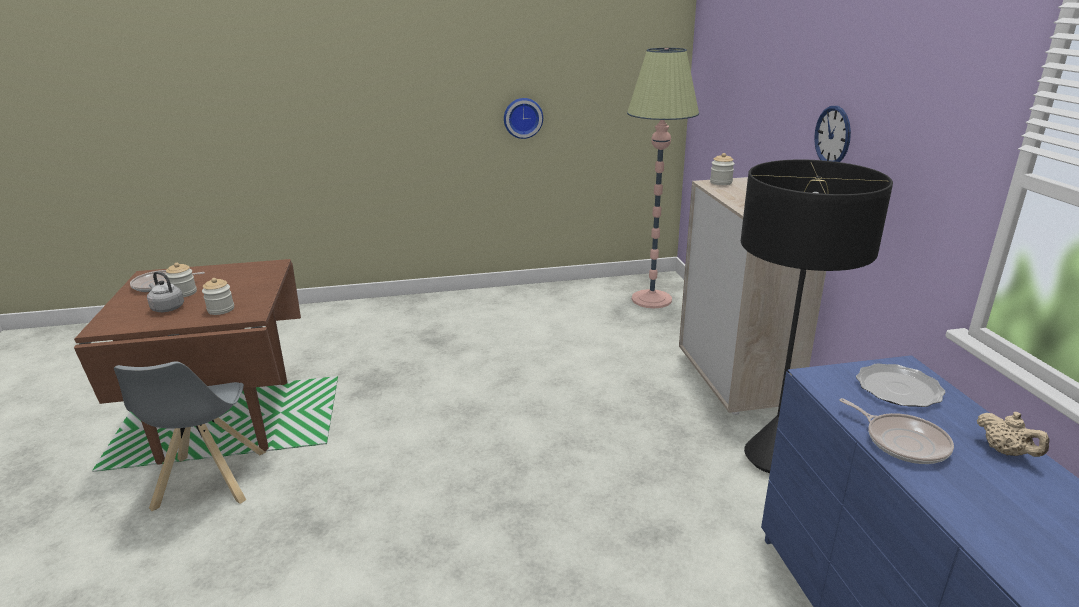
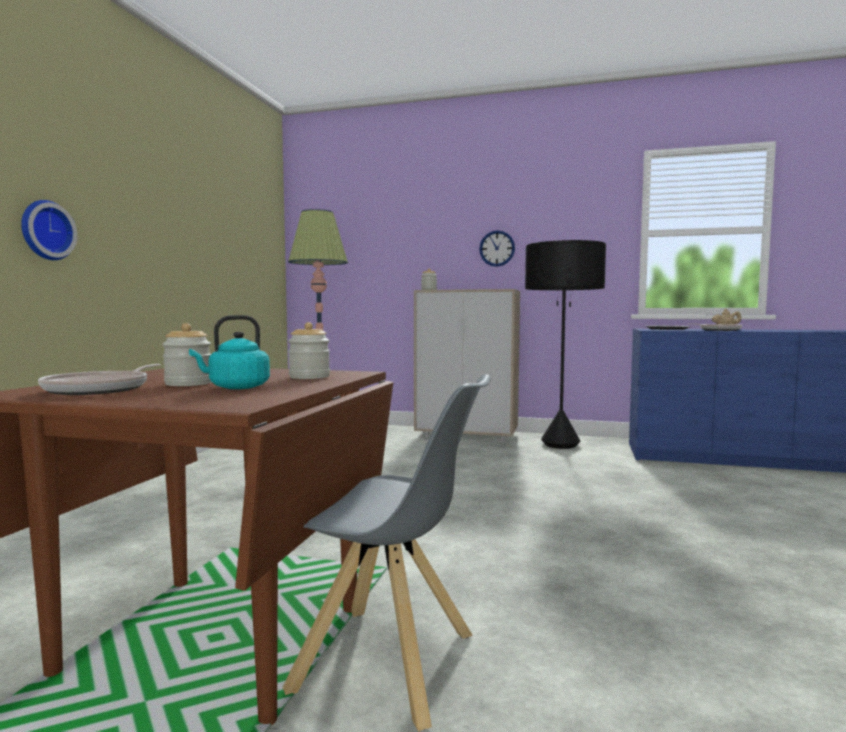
camera: 65 degrees left, 20 degrees down
(167, 308) = (236, 387): grey kettle -> turquoise kettle
(523, 117) = (196, 264): wall clock -> wall clock (45, 230)

